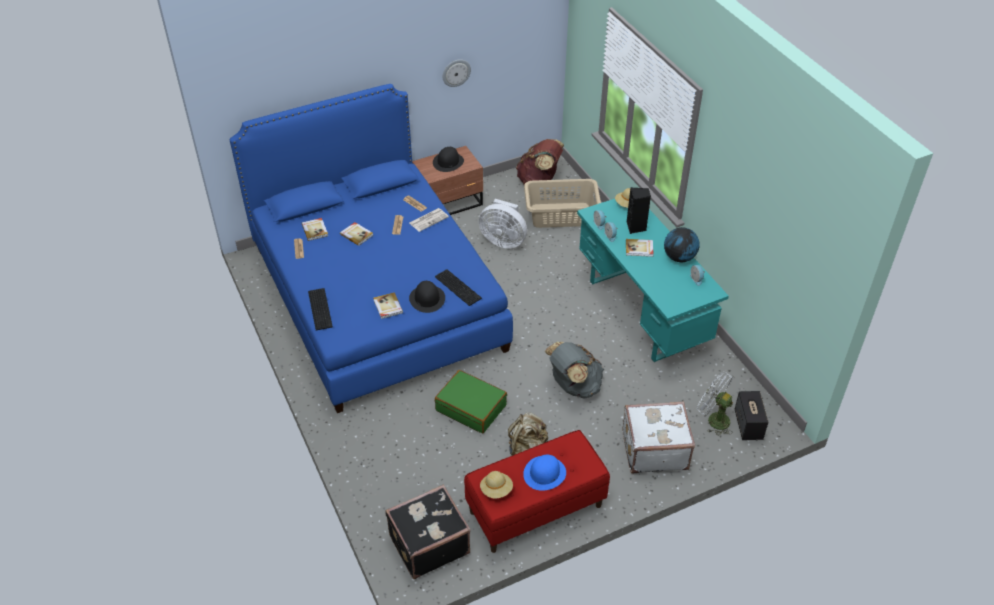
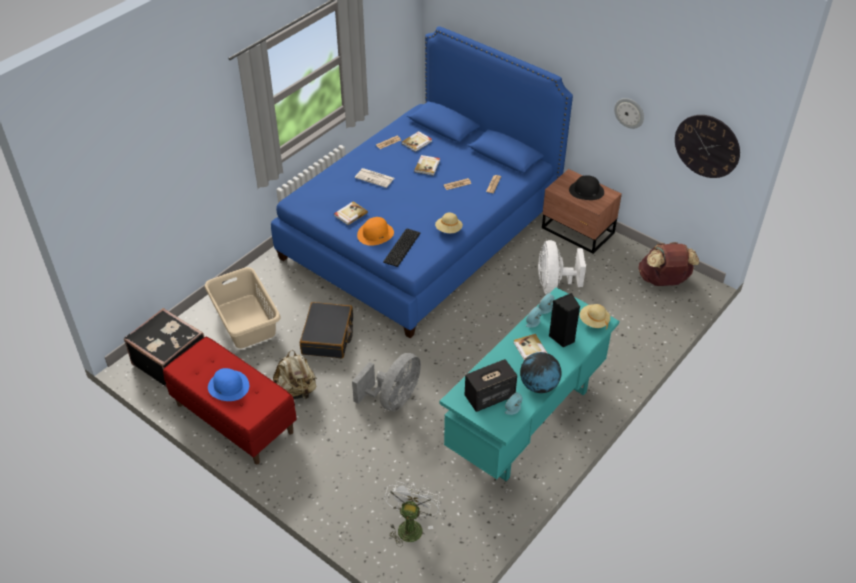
camera: 65 degrees right, 0 degrees up
(321, 308) = (326, 179): keyboard -> none
(427, 298) = (375, 233): black hat -> orange hat
(429, 219) = (478, 200): newspaper -> newspaper (375, 178)
(471, 407) = (328, 337): green suitcase -> black suitcase
(496, 490) = (197, 360): beige hat -> beige hat (448, 230)
(526, 54) = (707, 146): none -> wall clock
(561, 215) = (624, 315): beige laundry basket -> beige laundry basket (245, 321)
(574, 386) = (393, 399): grey backpack -> grey fan
(654, 449) = (344, 485): white suitcase -> none
(748, 425) = (418, 560): speaker -> speaker (489, 397)

